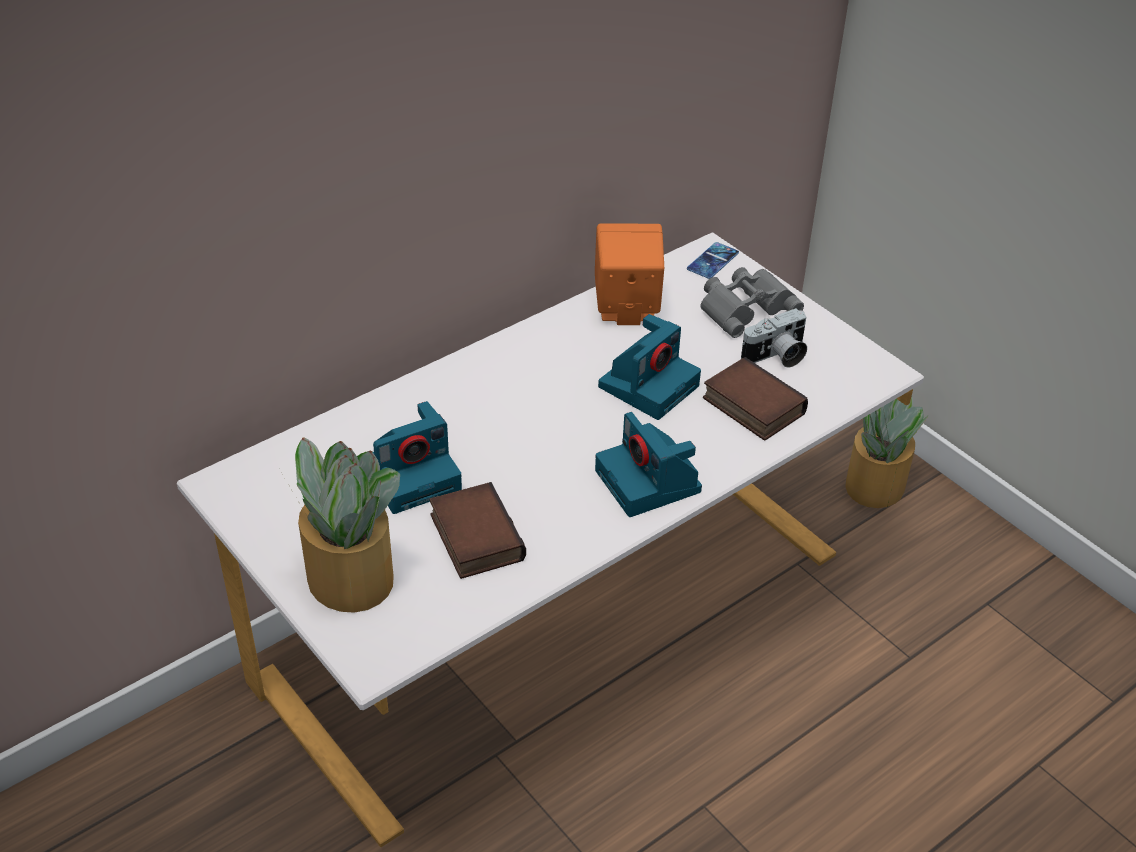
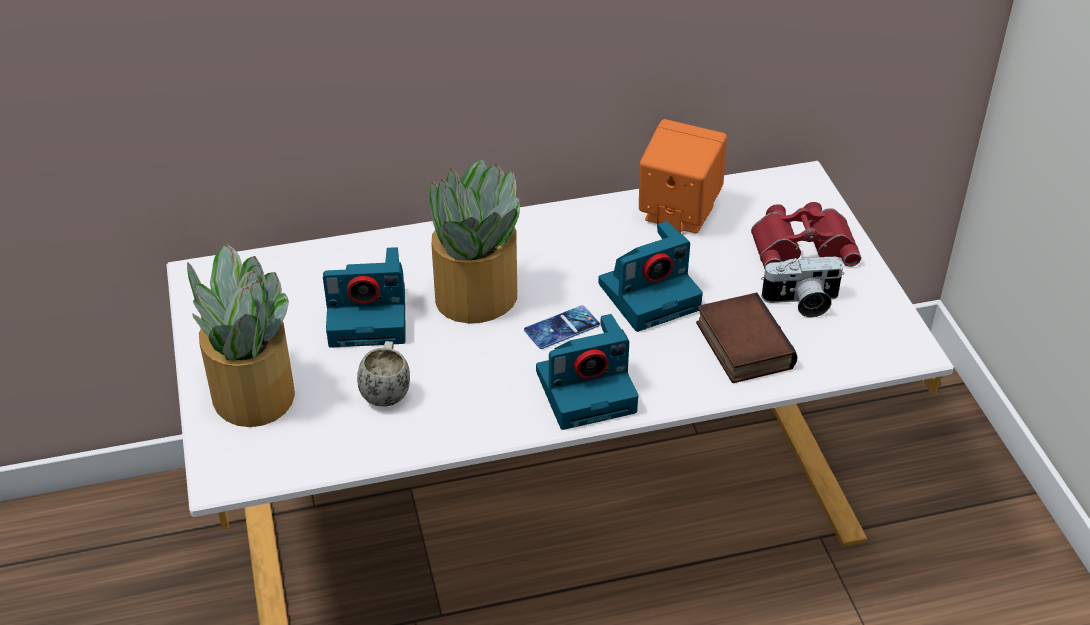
camera: 25 degrees right, 0 degrees up
(473, 537) = (386, 390): book -> white mug
(649, 482) = (587, 390): camera -> camera turned 105 degrees counterclockwise
(712, 261) = (798, 189): phone -> phone (562, 328)
(745, 306) = (802, 243): grey binoculars -> red binoculars
(873, 486) = (950, 484): potted plant -> potted plant (474, 297)

